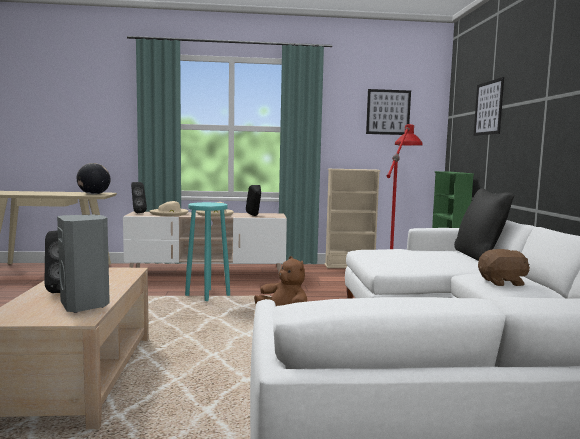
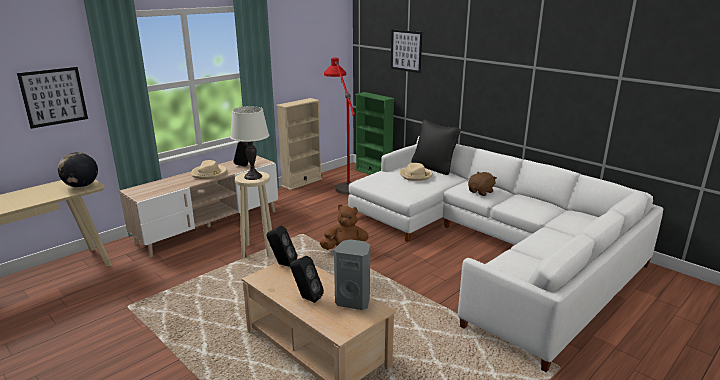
camera: 40 degrees left, 15 degrees up
(137, 213) = (134, 192): black speaker -> black speaker (282, 264)
(169, 214) = (168, 185): beige hat -> beige hat (416, 175)
(208, 203) = (253, 176): none -> white table lamp
(208, 295) = (258, 250): turquoise stool -> beige stool
(388, 112) = (314, 46): picture -> picture (54, 97)

